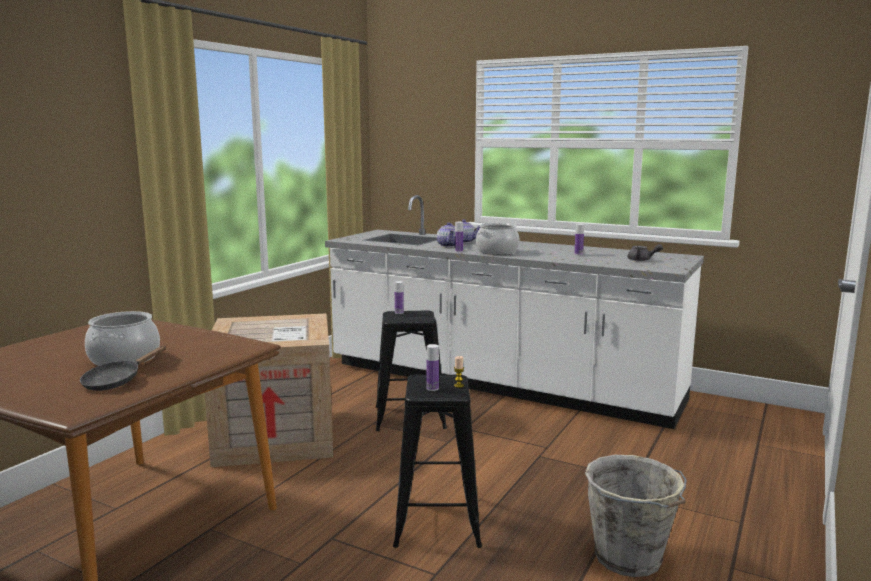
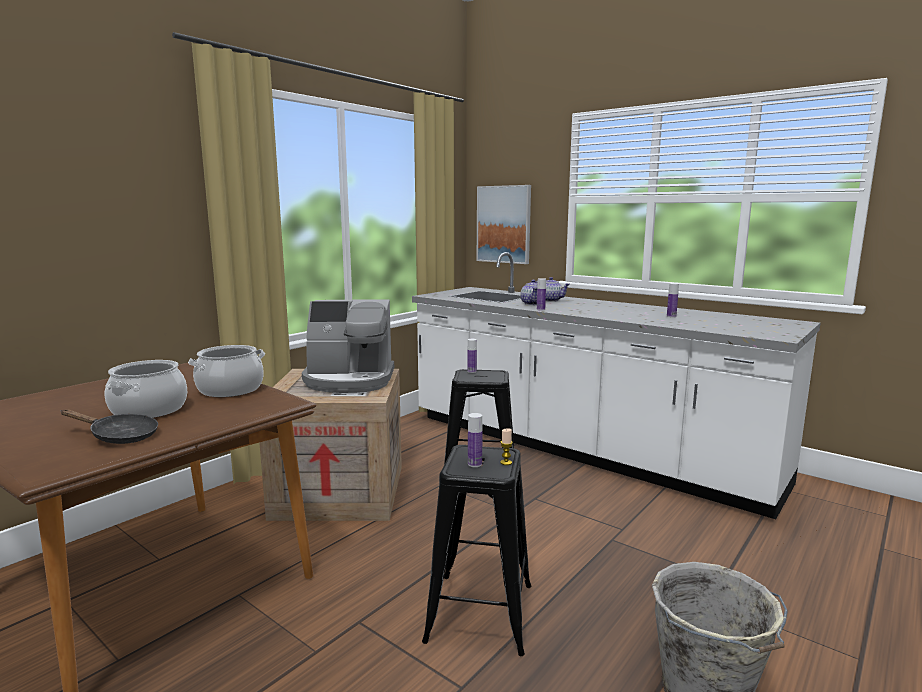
camera: 10 degrees right, 0 degrees up
(117, 381) = (119, 436): black frying pan -> black frying pan turned 120 degrees counterclockwise
(283, 326) = (349, 380): none -> coffee machine
(410, 166) = (504, 224): none -> picture
(497, 252) = (581, 311): cooking pot -> cooking pot (230, 389)
(642, 260) = (745, 325): grey teapot -> none

